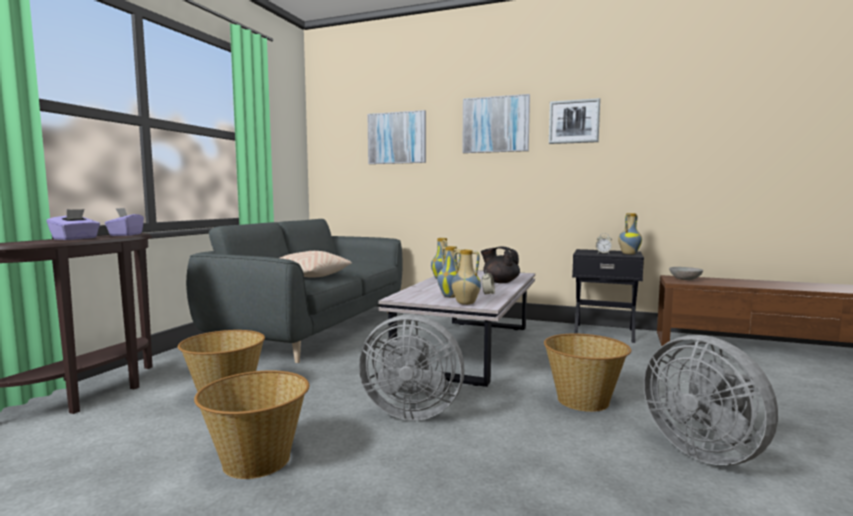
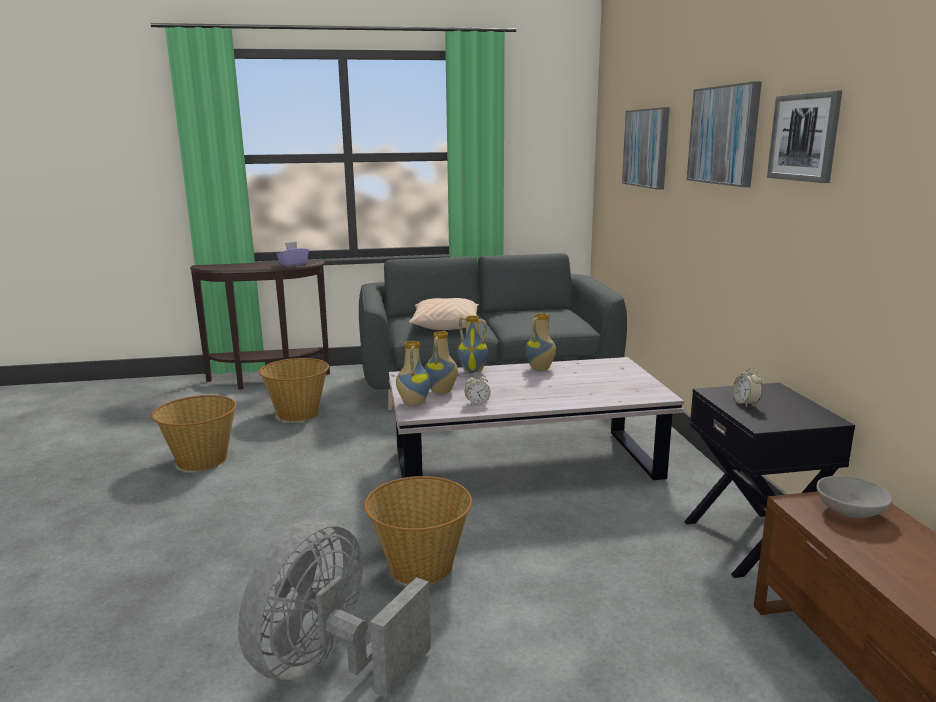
camera: 60 degrees right, 10 degrees up
(75, 239) = (252, 266): purple tissue box -> none
(410, 411) = (319, 484): grey fan -> none
(500, 282) = (570, 395): black teapot -> none
(628, 254) = (781, 419): vase -> vase (473, 371)

